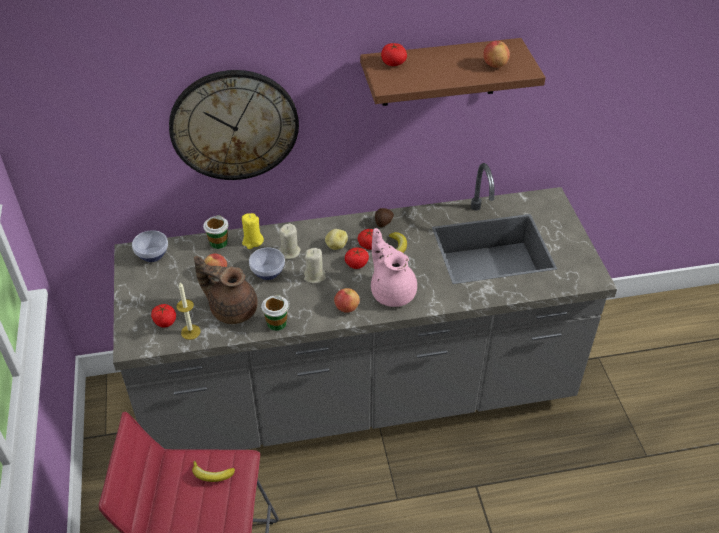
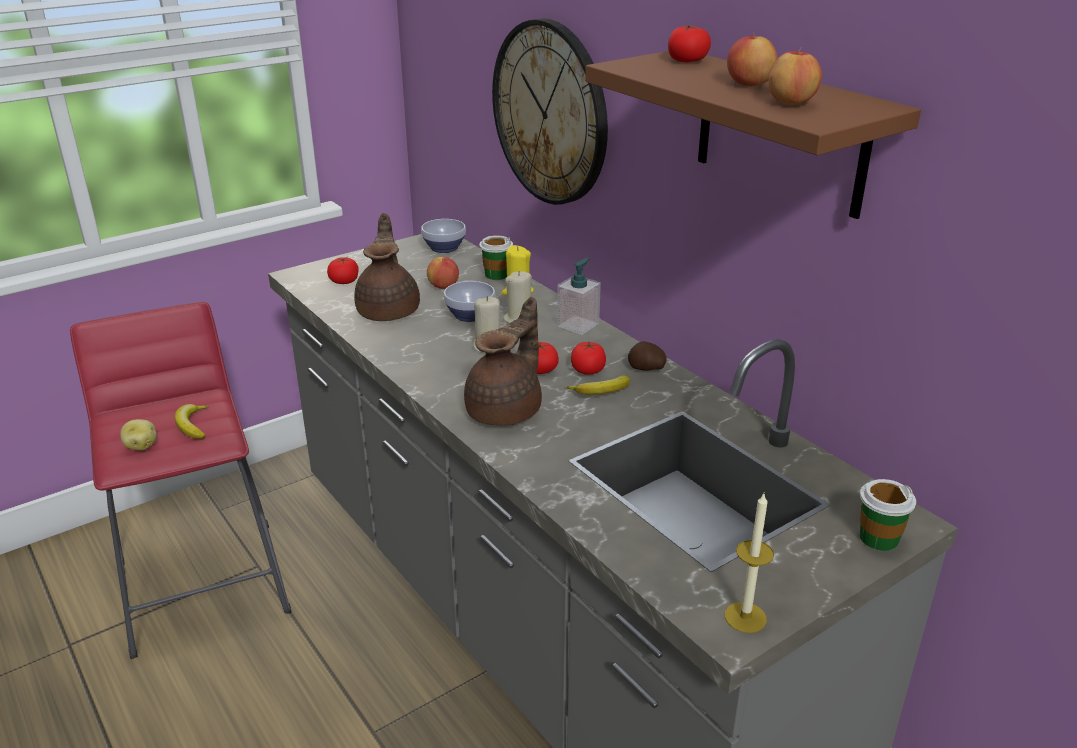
camera: 65 degrees right, 15 degrees down
(190, 332) = (336, 298): candle -> candle (745, 617)
(276, 323) = (383, 343): cup -> cup (878, 538)
(315, 230) = (578, 325): none -> soap dispenser
(336, 246) = (562, 346): potato -> potato (141, 446)
(346, 308) = (445, 383): apple -> apple (748, 85)
(392, 291) = (507, 410): pink teapot -> brown teapot

